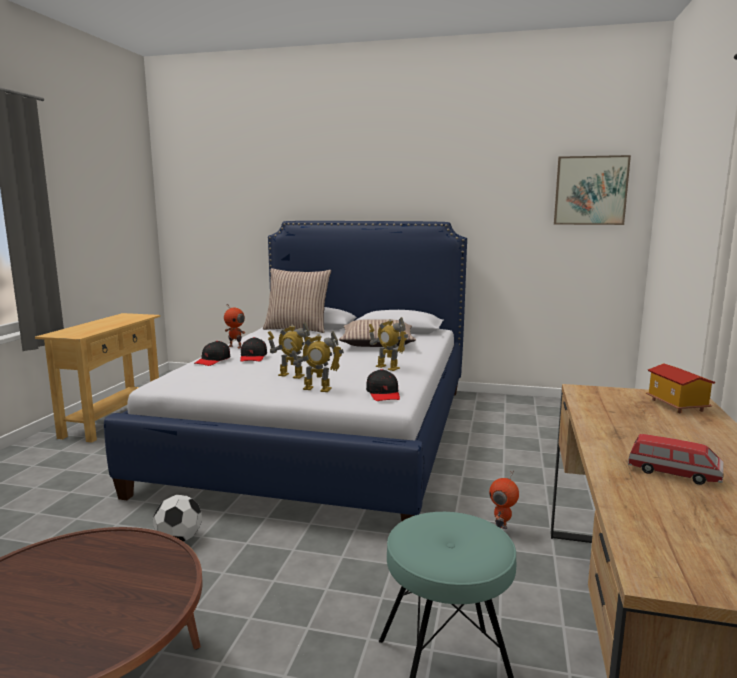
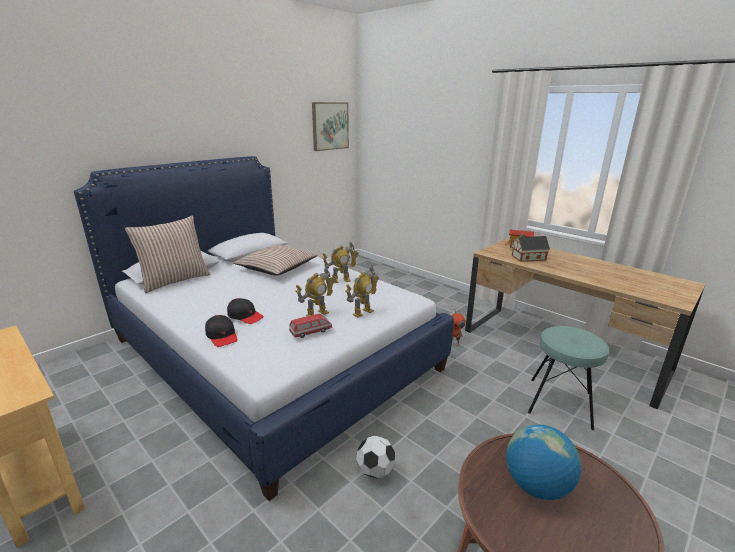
camera: 60 degrees left, 10 degrees up
(96, 582) = (536, 485): none -> globe
(236, 346) = (188, 317): toy robot -> none
(383, 393) = (395, 296): black cap -> none
(625, 415) = (527, 257): none -> toy house
(673, 473) = (595, 272): toy car -> toy car (311, 332)

